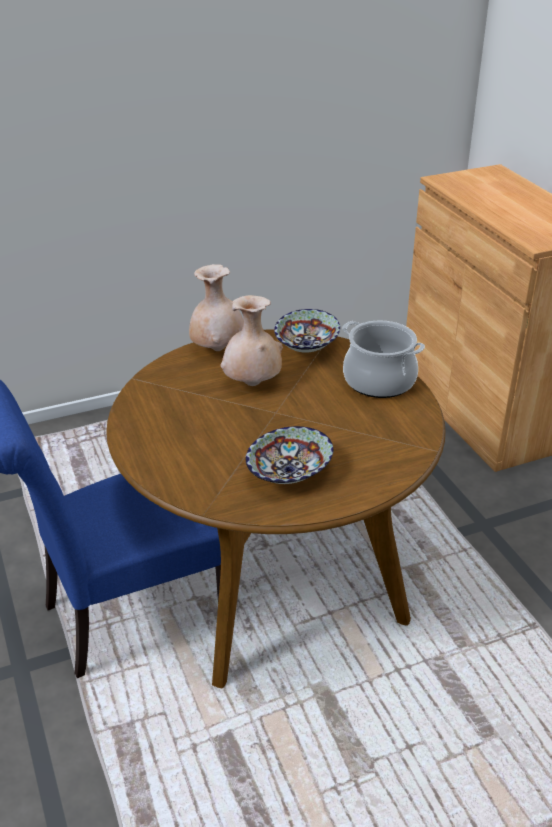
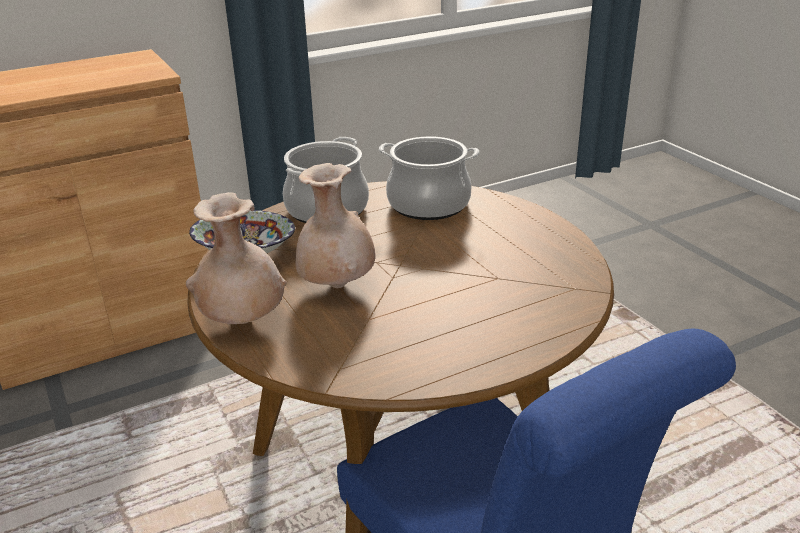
camera: 95 degrees left, 5 degrees down
(288, 473) = (514, 249): bowl -> none
(385, 435) = (429, 204): none -> cooking pot

